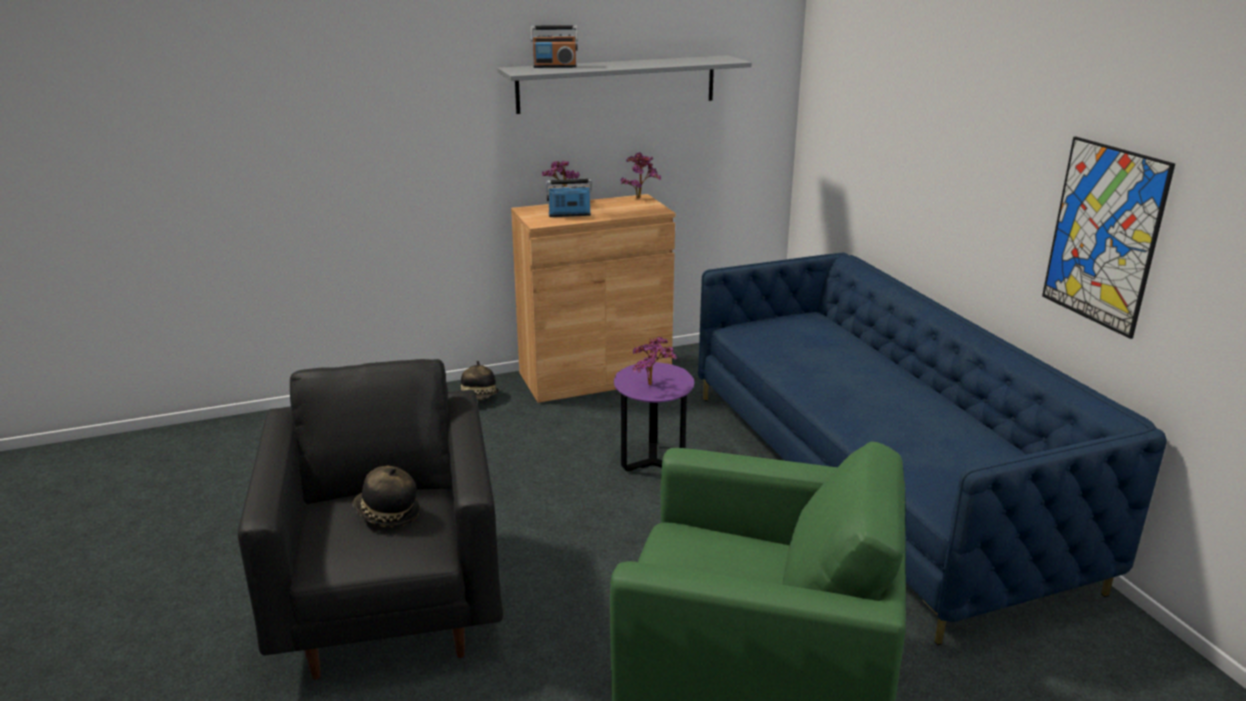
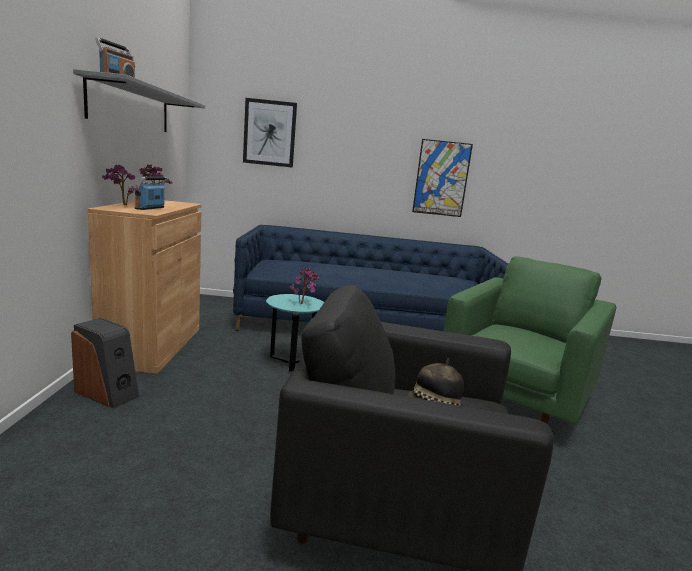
camera: 70 degrees left, 10 degrees down
(479, 398) = (107, 393): hat -> speaker
(652, 462) = (291, 362): purple side table -> turquoise side table
(871, 98) = (269, 133): none -> picture

